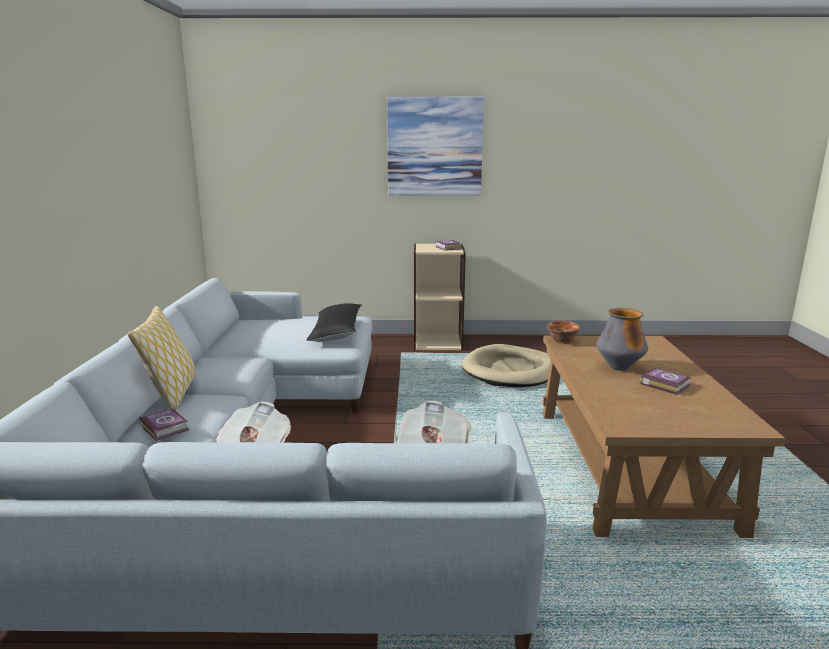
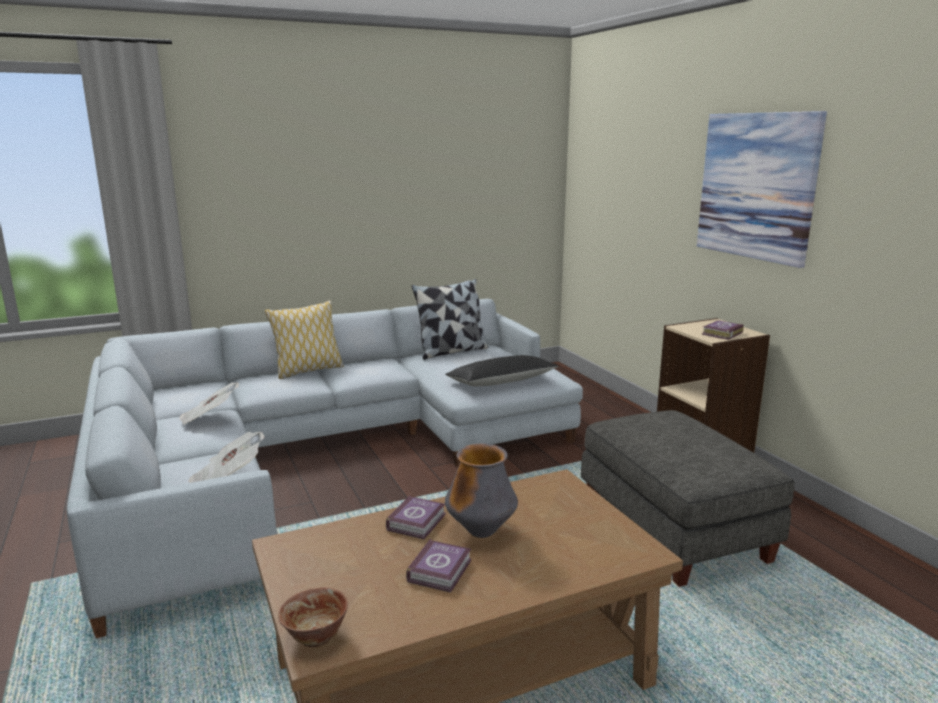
camera: 65 degrees right, 0 degrees up
(165, 427) = (250, 383): book -> book (418, 521)
(234, 332) = (451, 351): none -> pillow
(511, 371) = (675, 530): beige dog bed -> grey ottoman
(562, 341) = (553, 483): bowl -> bowl (315, 637)

